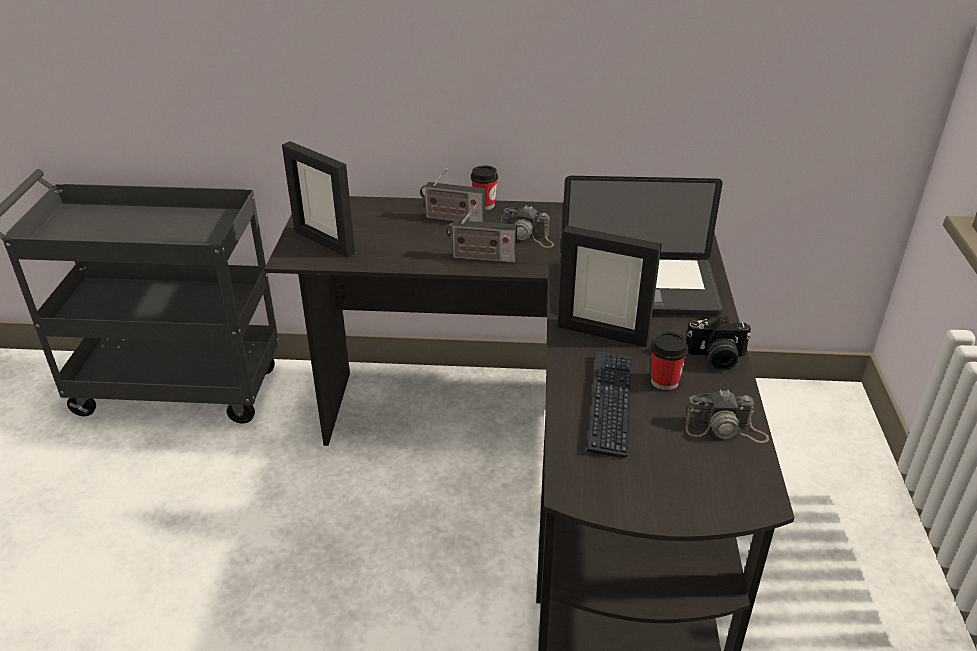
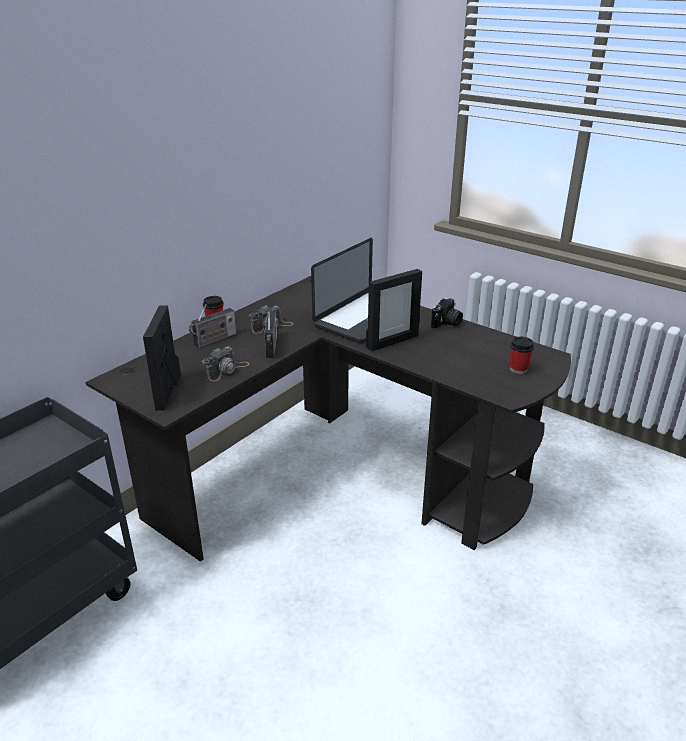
camera: 55 degrees left, 5 degrees down
(325, 241) = (168, 392): picture frame -> picture frame turned 105 degrees clockwise
(481, 257) = (272, 347): radio -> radio turned 45 degrees counterclockwise
(610, 403) = (452, 362): keyboard -> none
(664, 381) = (450, 342): cup -> cup (518, 369)
(725, 429) = (500, 343): camera -> camera (226, 370)

